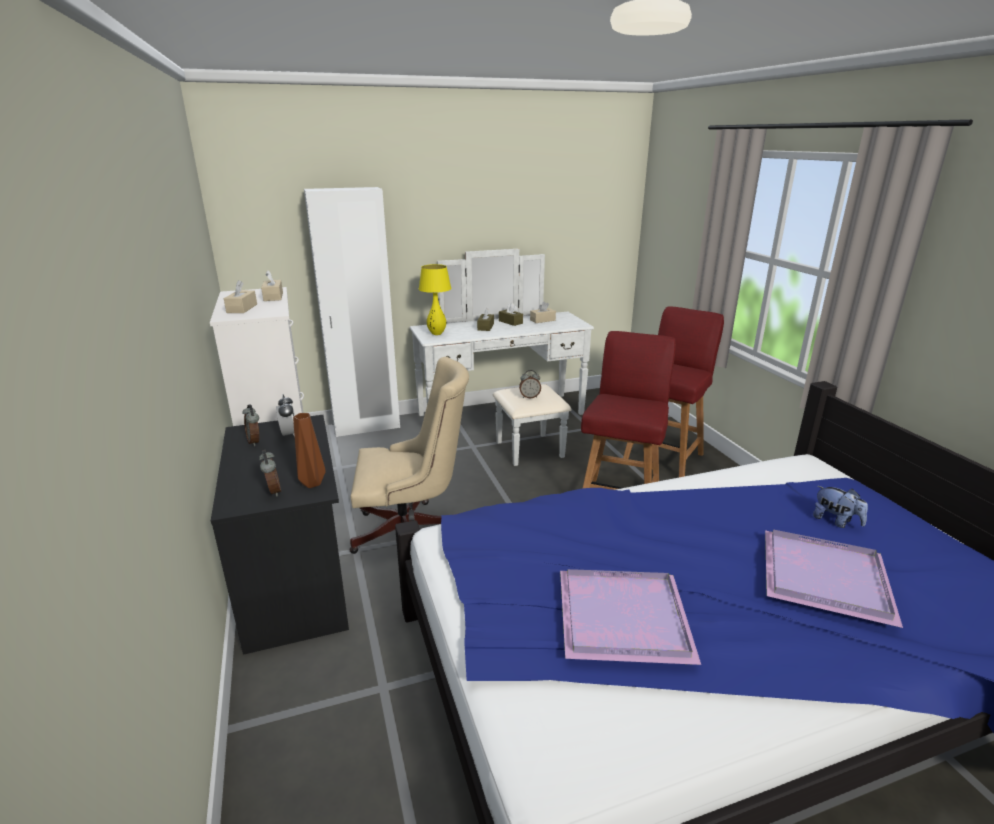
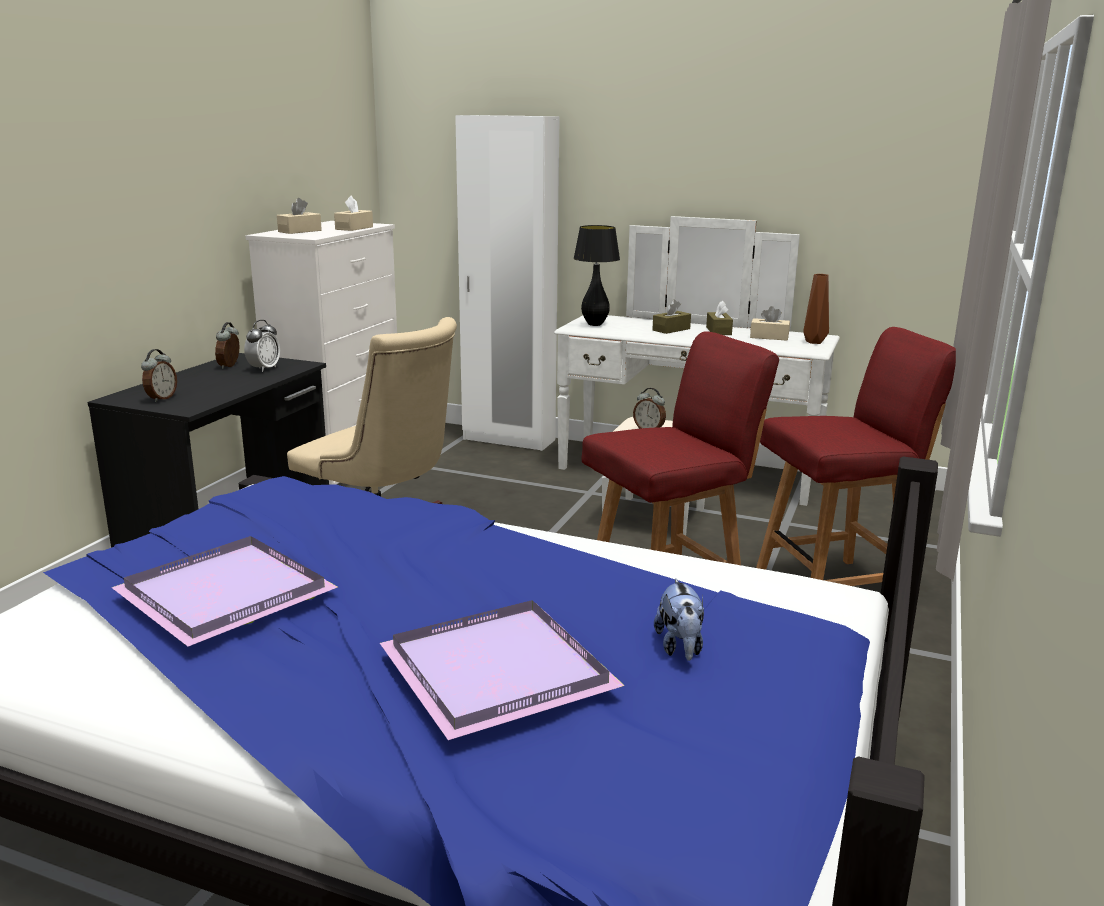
camera: 40 degrees right, 5 degrees down
(311, 483) = (196, 402): brown vase -> brown vase (813, 342)
(436, 334) = (594, 324): yellow table lamp -> black table lamp

